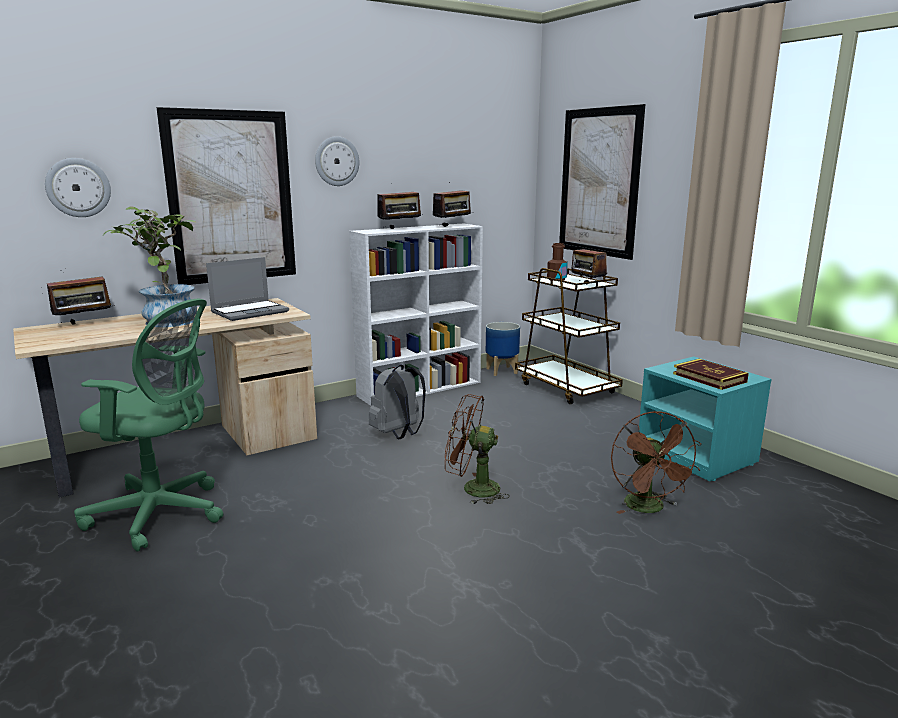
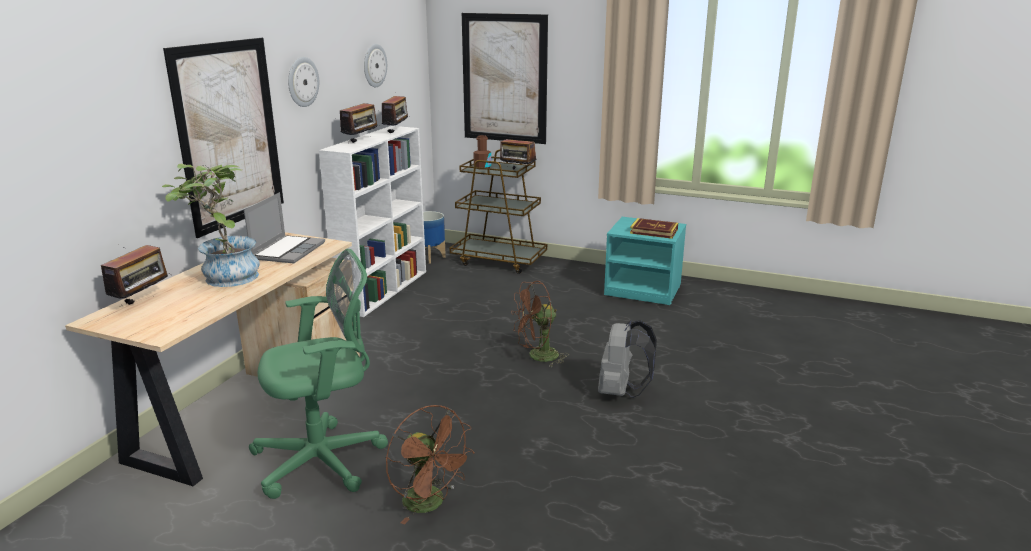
camera: 35 degrees left, 5 degrees up
(78, 187) = (104, 150): wall clock -> wall clock (374, 65)
(399, 434) = (423, 333): grey backpack -> grey backpack (621, 392)
(649, 509) = (657, 333): brown fan -> brown fan (430, 504)

